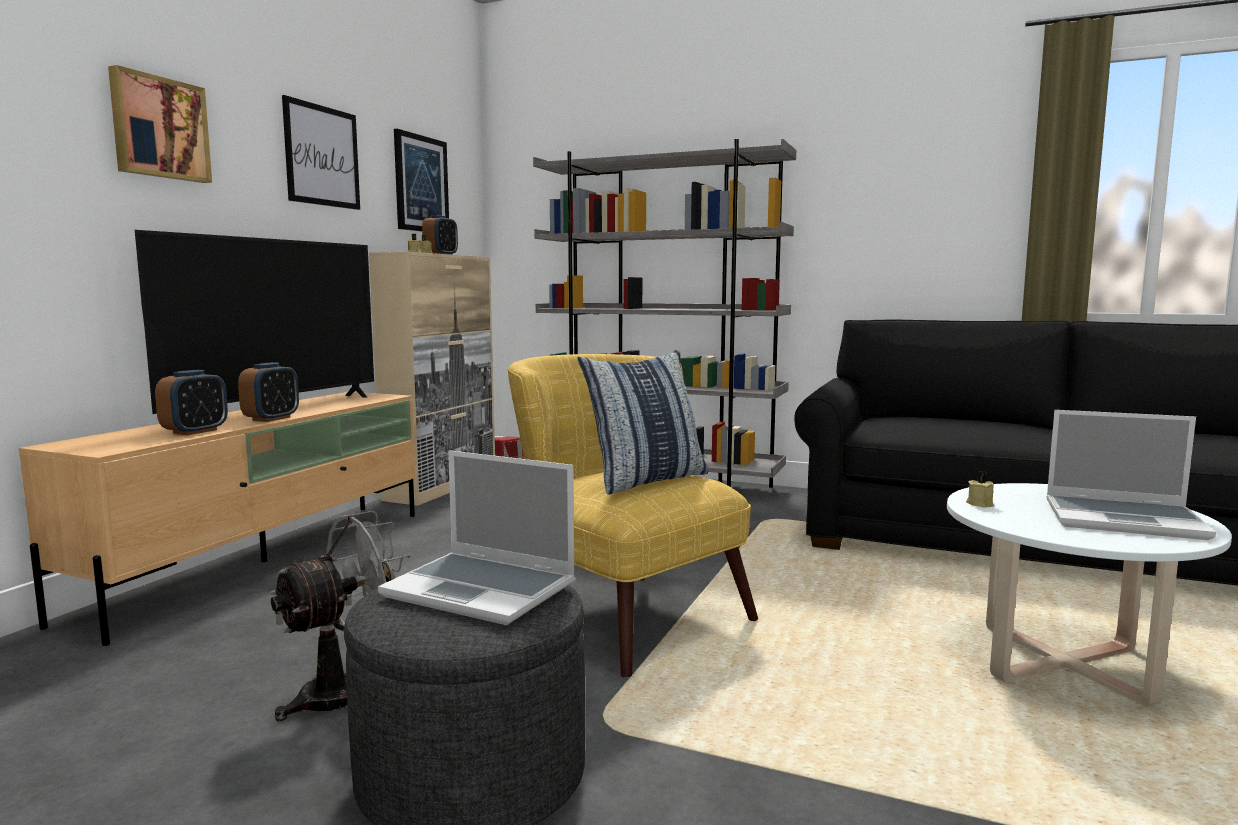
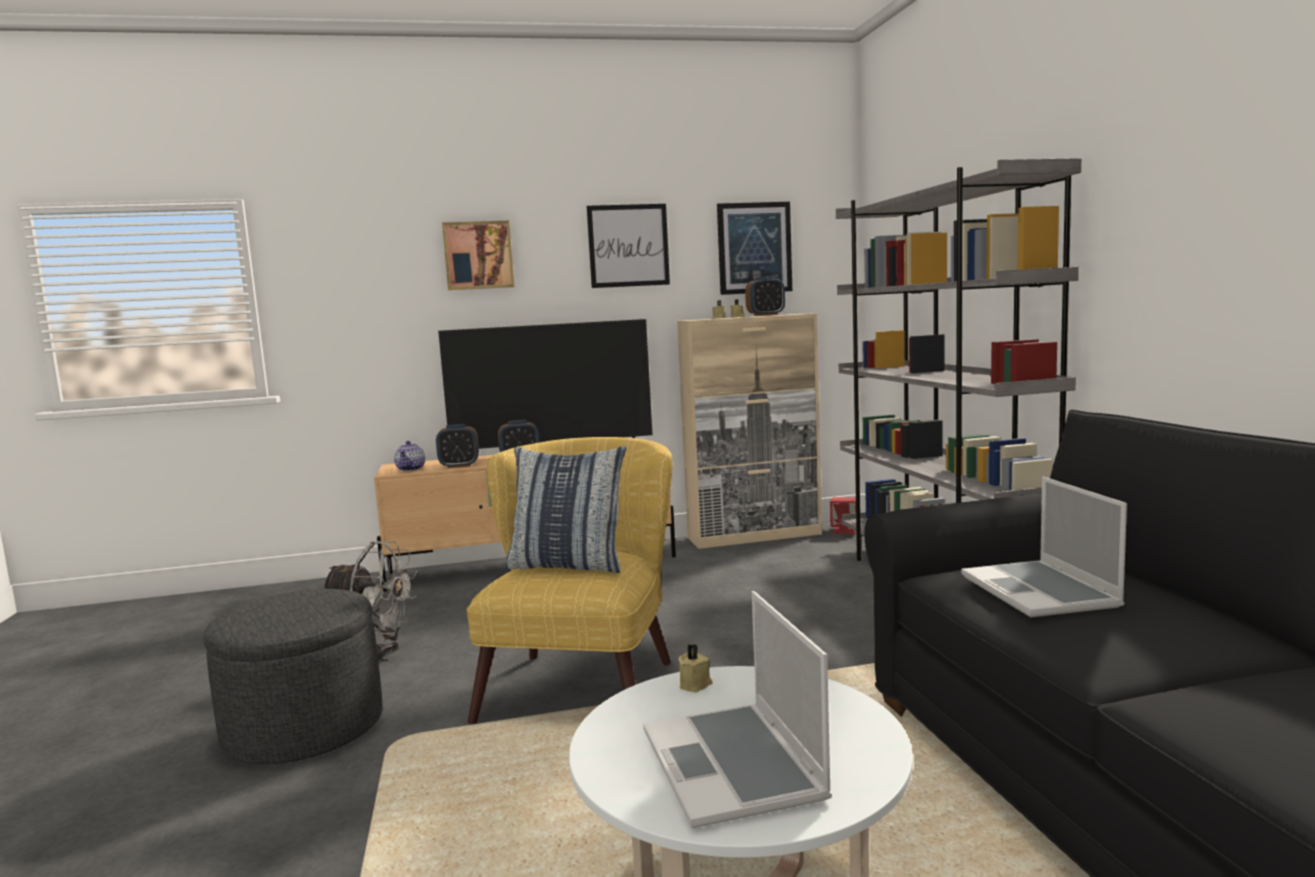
camera: 55 degrees right, 0 degrees up
(122, 443) = (411, 469): none -> teapot
(483, 590) = (303, 608): laptop -> laptop (1041, 592)

